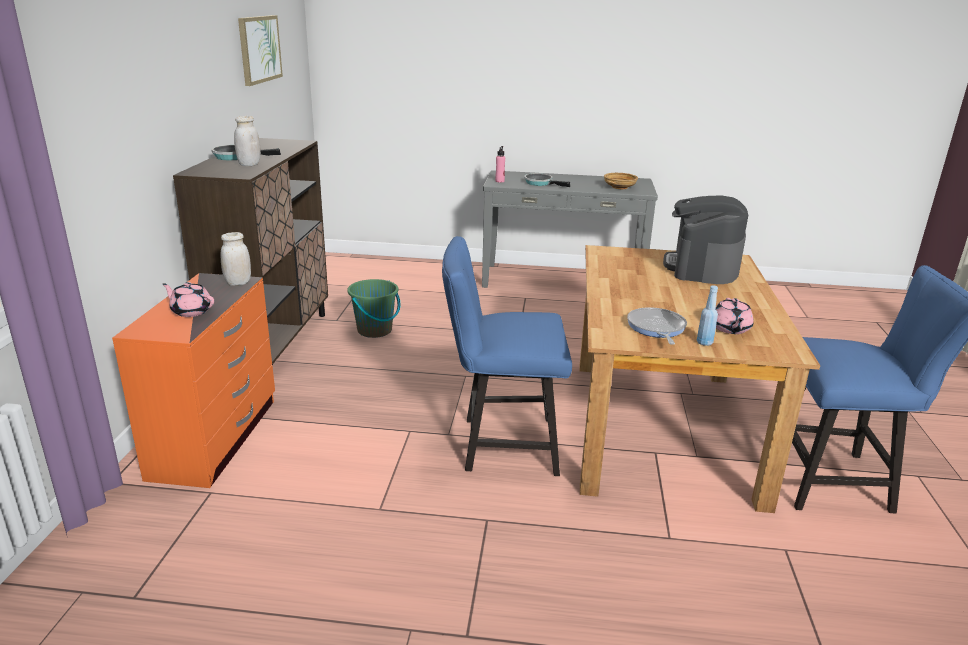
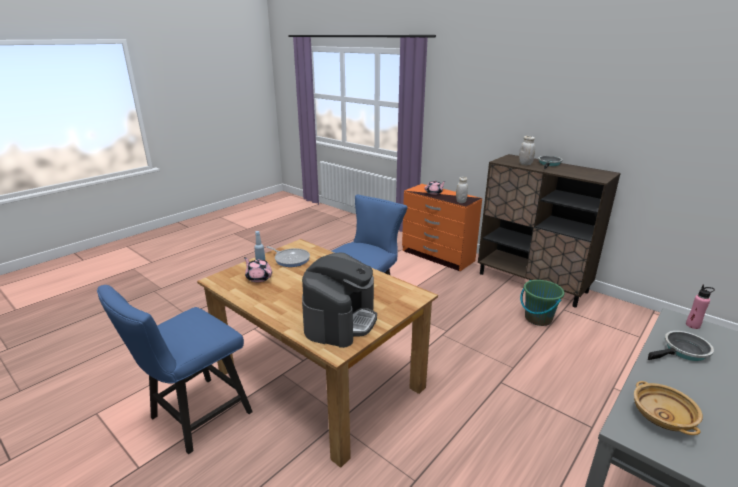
camera: 125 degrees right, 0 degrees up
(259, 49) = (678, 116): picture -> none
(702, 267) = (340, 320): coffee machine -> coffee machine turned 60 degrees clockwise

